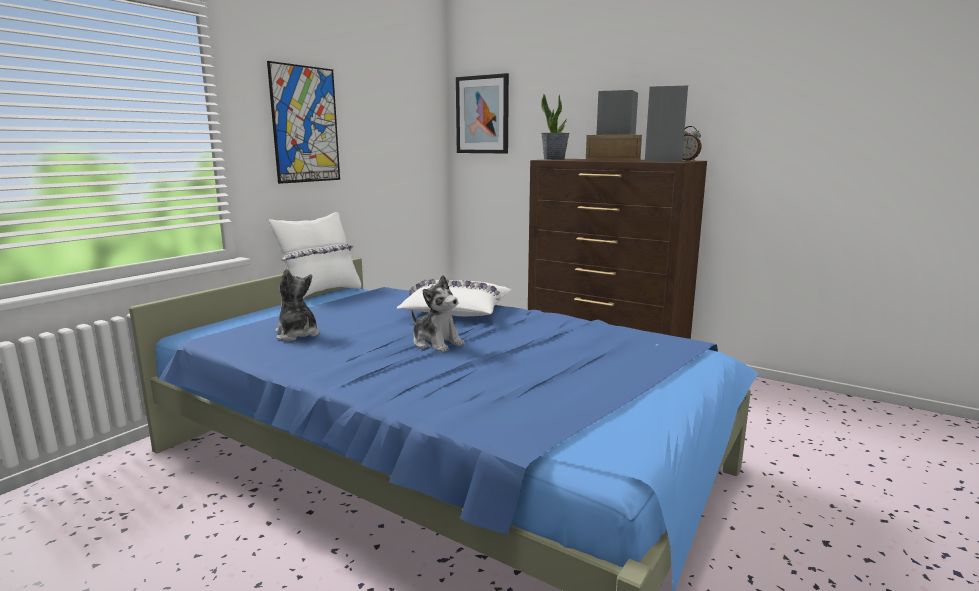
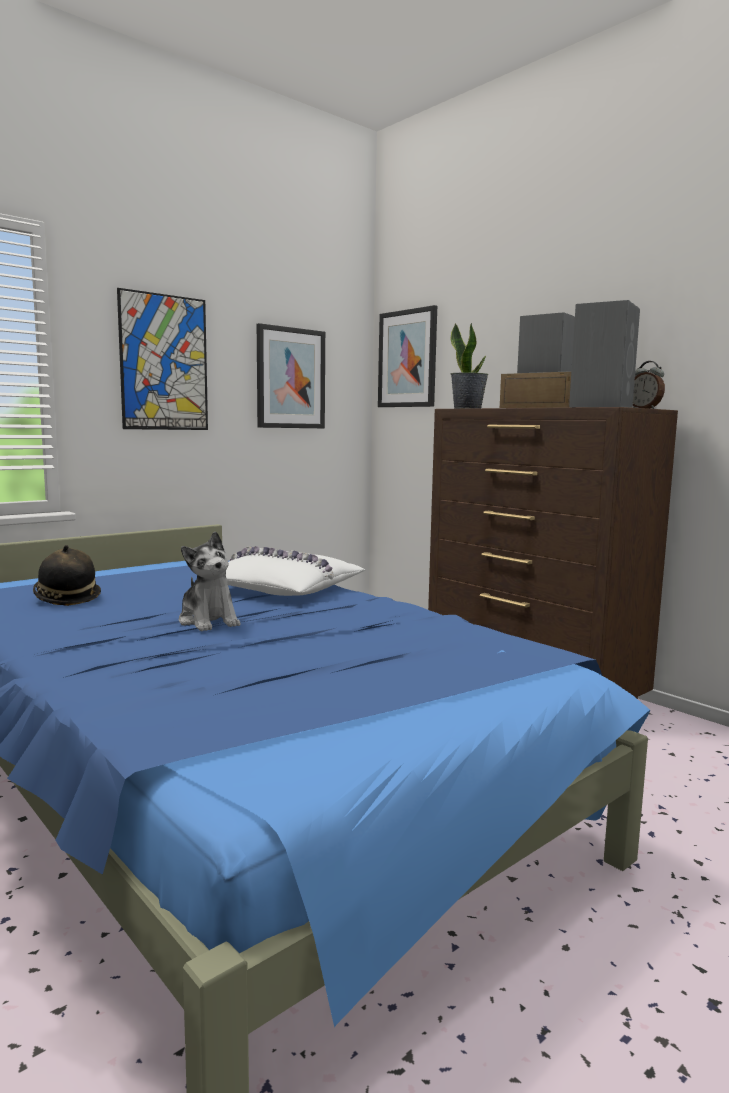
camera: 15 degrees right, 5 degrees down
(297, 335) = (67, 599): plush toy -> hat
(320, 293) = (158, 562): white pillow -> none
(395, 132) = (290, 378): none -> picture

